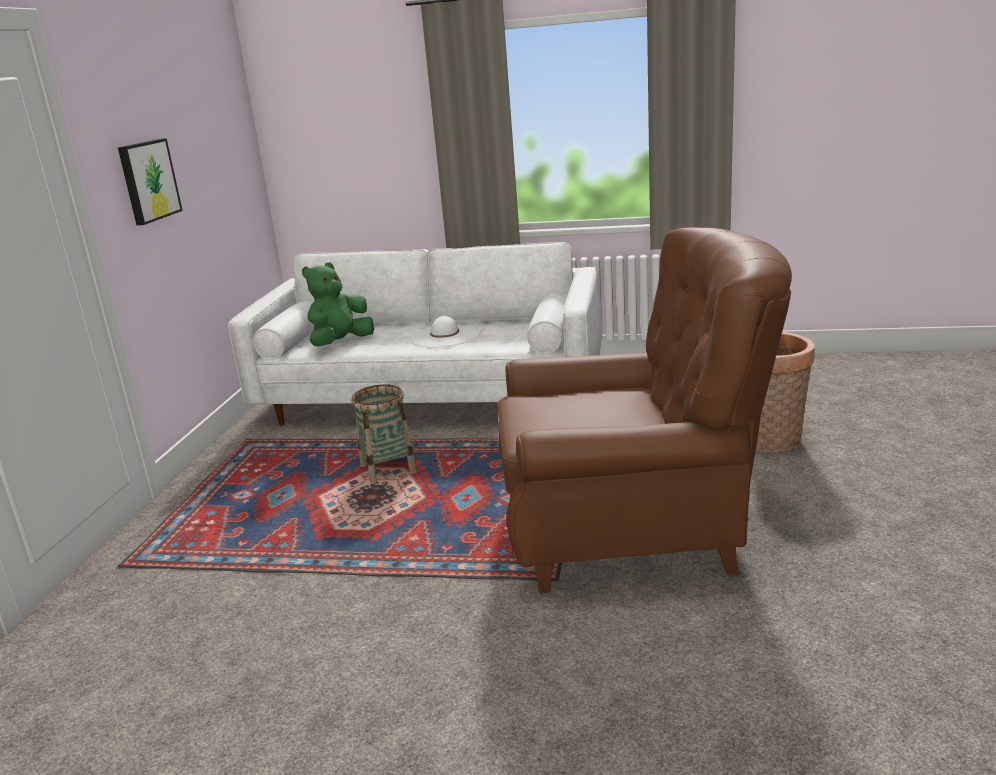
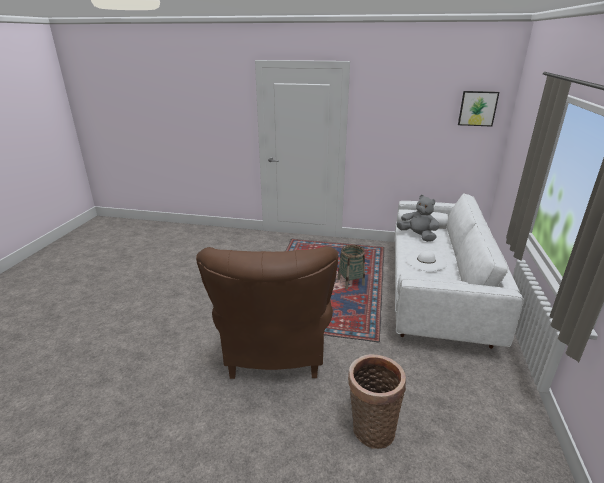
camera: 90 degrees right, 5 degrees up
(148, 181) = (389, 131): picture -> picture (477, 108)
(340, 343) = (417, 236): green plush toy -> grey plush toy

